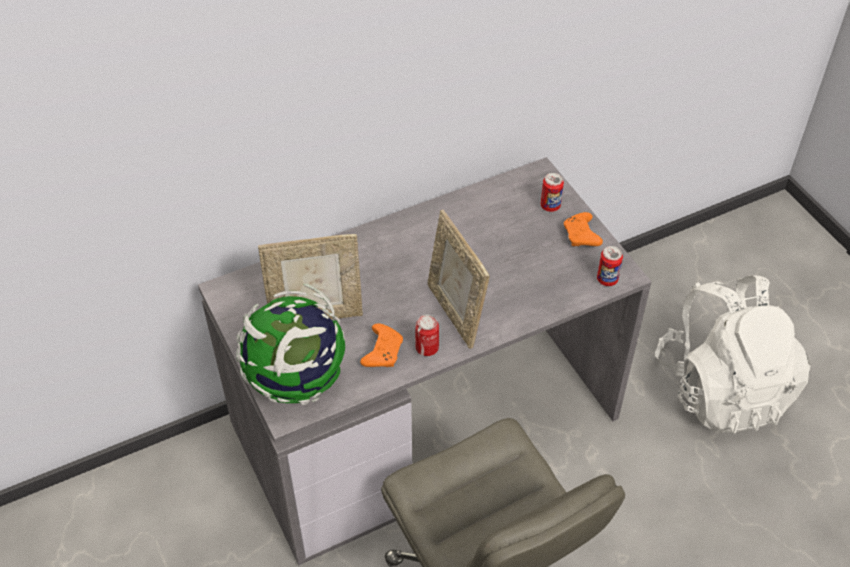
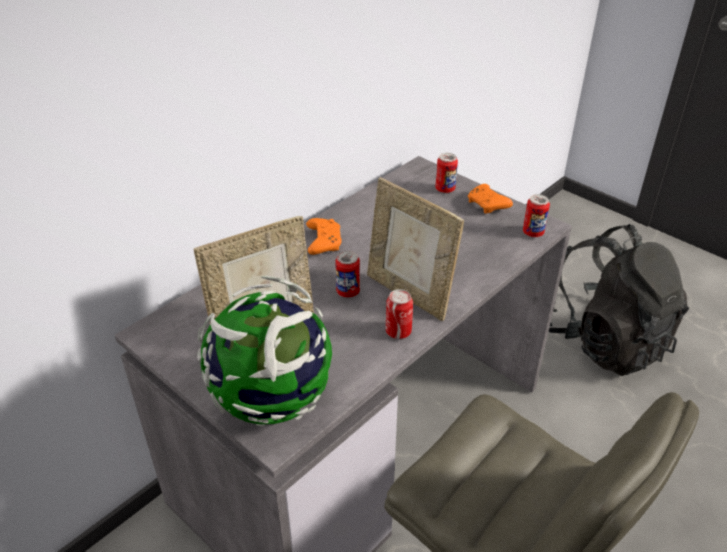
camera: 20 degrees left, 10 degrees down
(382, 351) = (353, 347): orange game controller -> orange game controller (323, 242)
(403, 296) = (348, 292): none -> can
(722, 388) = (604, 340): white backpack -> black backpack

